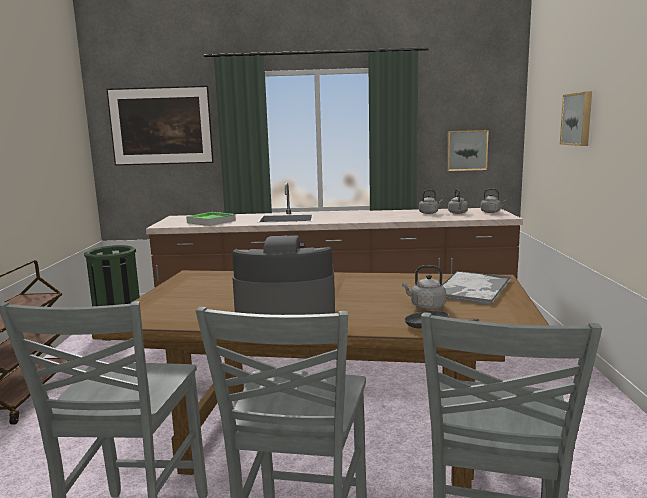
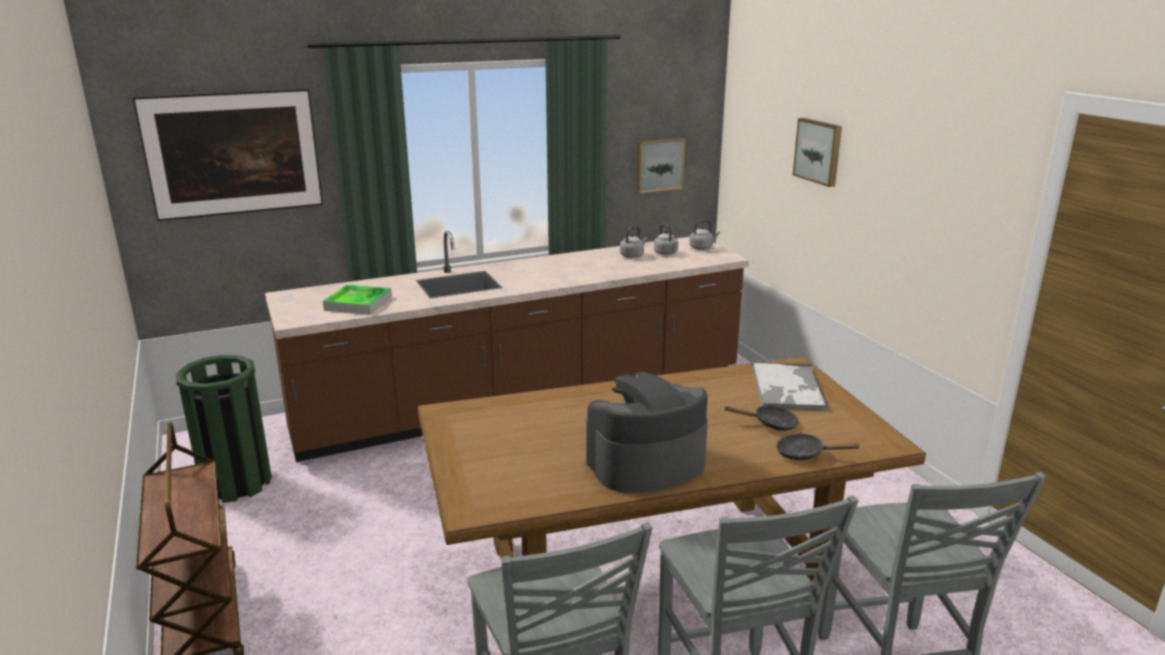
camera: 25 degrees left, 10 degrees up
(426, 306) = (770, 424): grey kettle -> black frying pan

